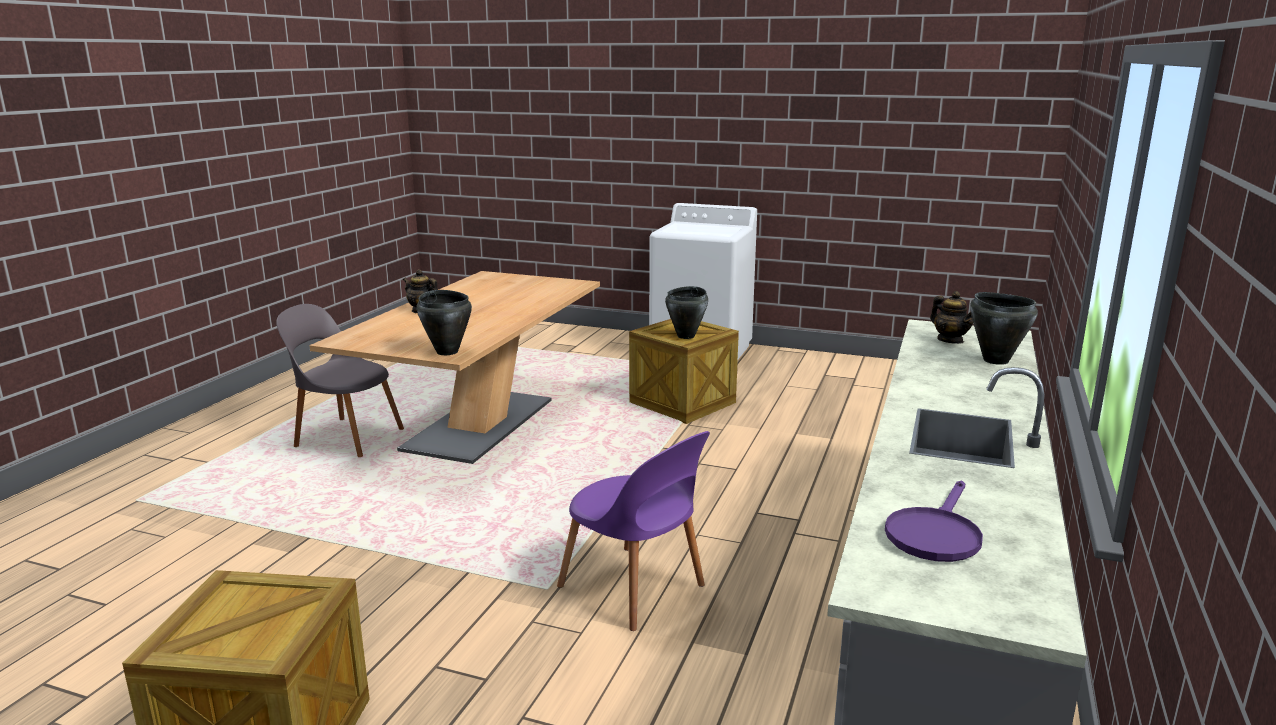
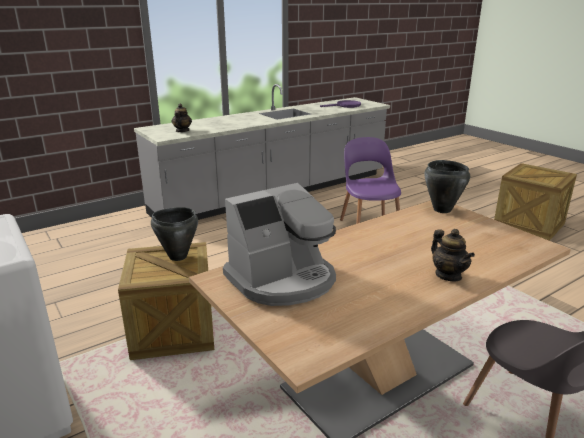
camera: 145 degrees left, 5 degrees up
(537, 289) = (282, 280): none -> coffee machine
(995, 360) = (197, 123): black cooking pot -> none

